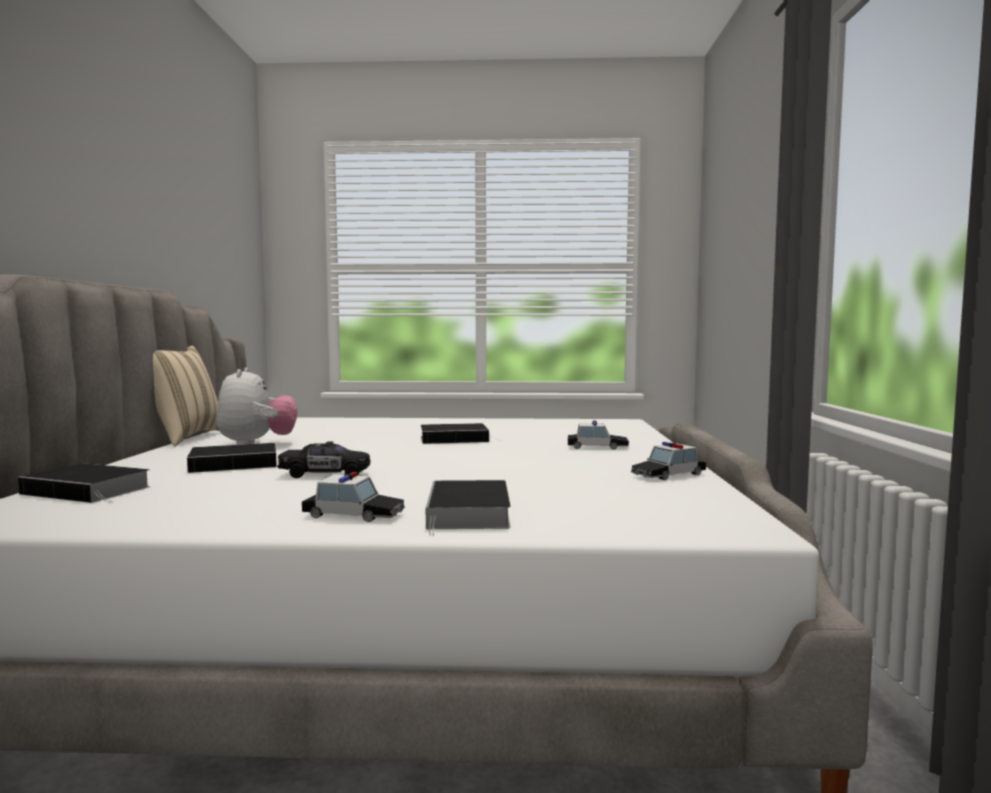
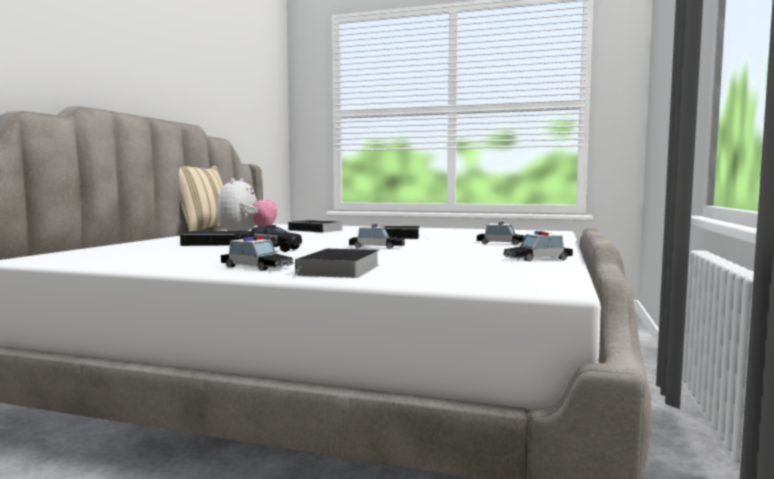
camera: 15 degrees right, 0 degrees up
(90, 490) = (110, 250): book -> book (317, 230)
(460, 462) = (377, 247): none -> toy car

